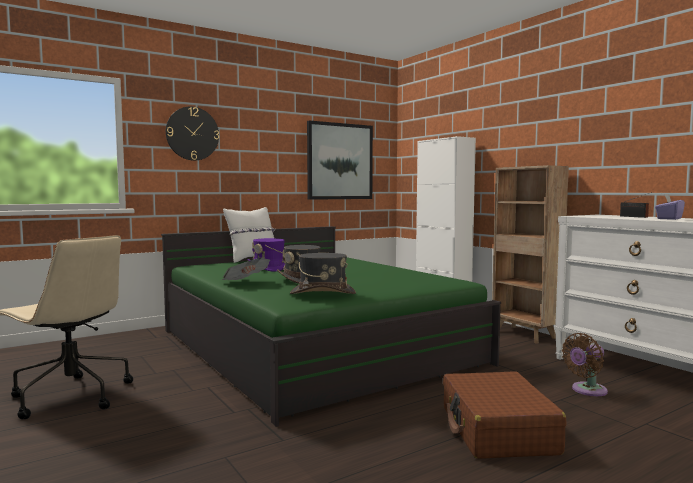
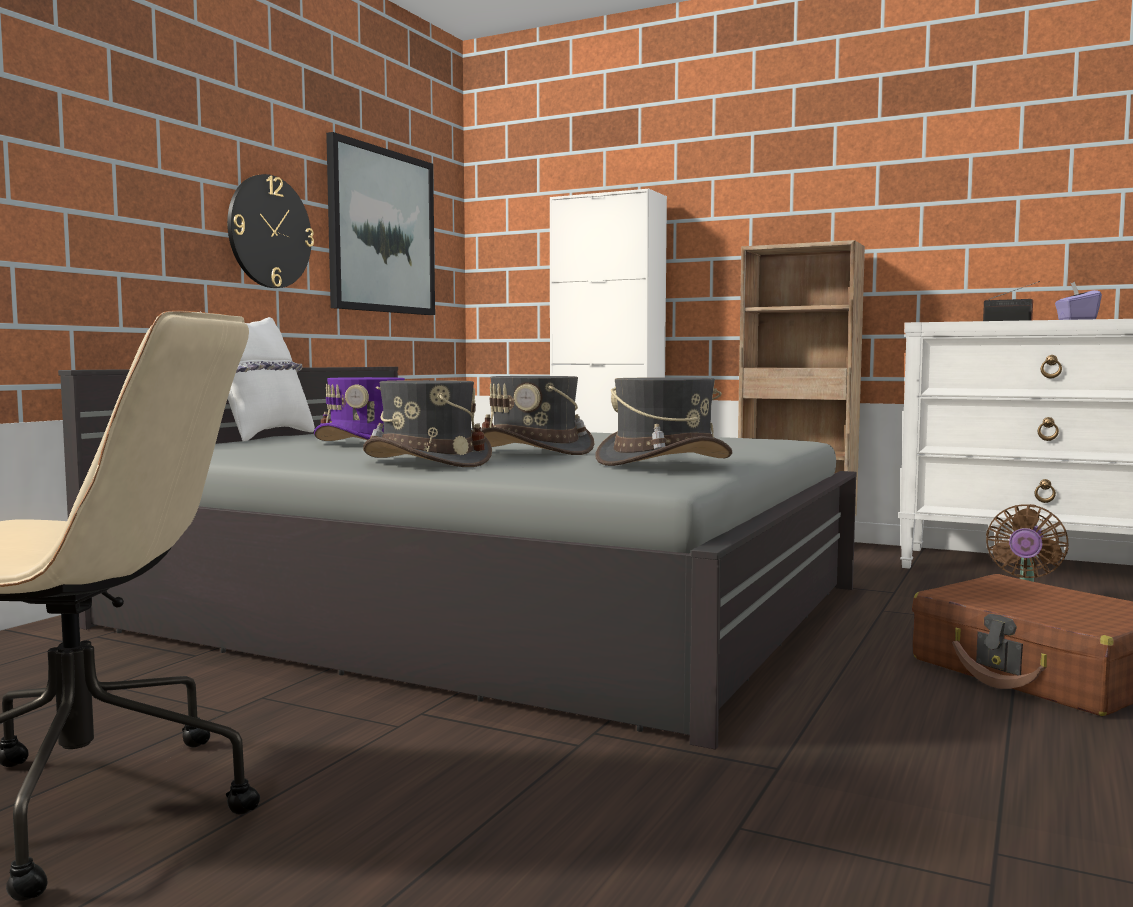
camera: 30 degrees left, 0 degrees up
(192, 133) = (103, 119): wall clock -> wall clock (269, 232)
(246, 283) = (427, 462): newspaper -> grey hat
(313, 346) = (491, 606): green bed -> grey bed

